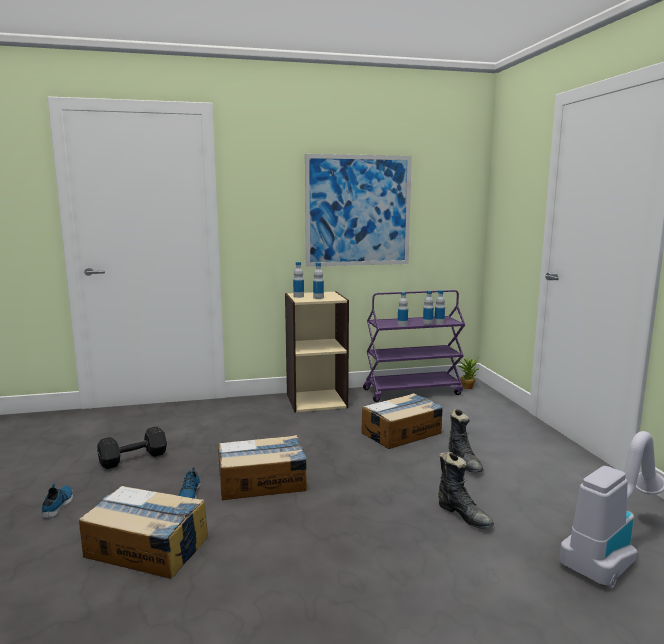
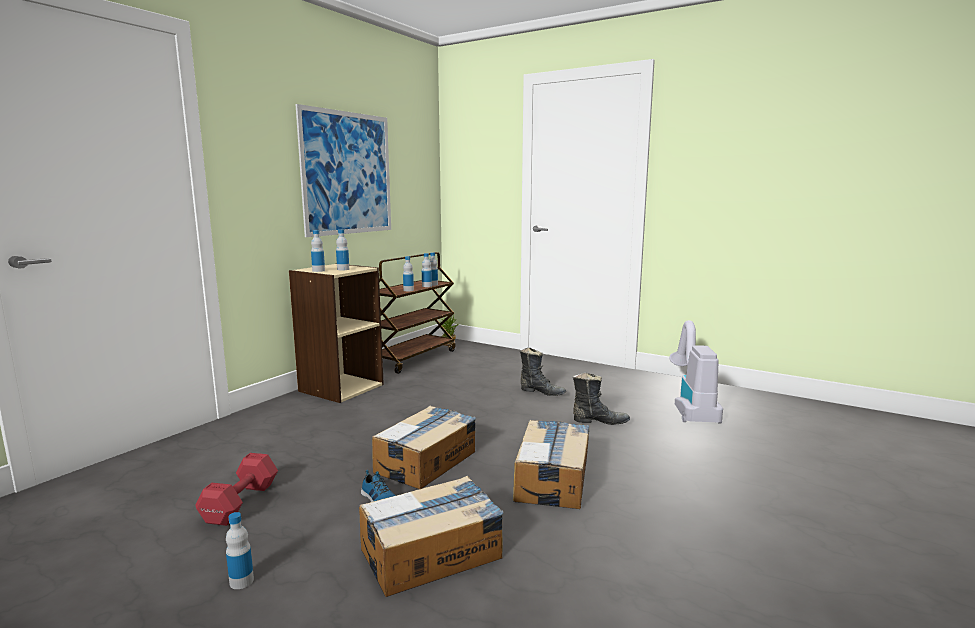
camera: 45 degrees left, 0 degrees up
(59, 505) = (241, 581): shoe -> bottle
(135, 458) = (242, 502): black dumbbell -> red dumbbell
(402, 433) = (464, 388): cardboard box -> cardboard box (553, 479)
(412, 392) = (413, 358): purple cart -> brown cart

